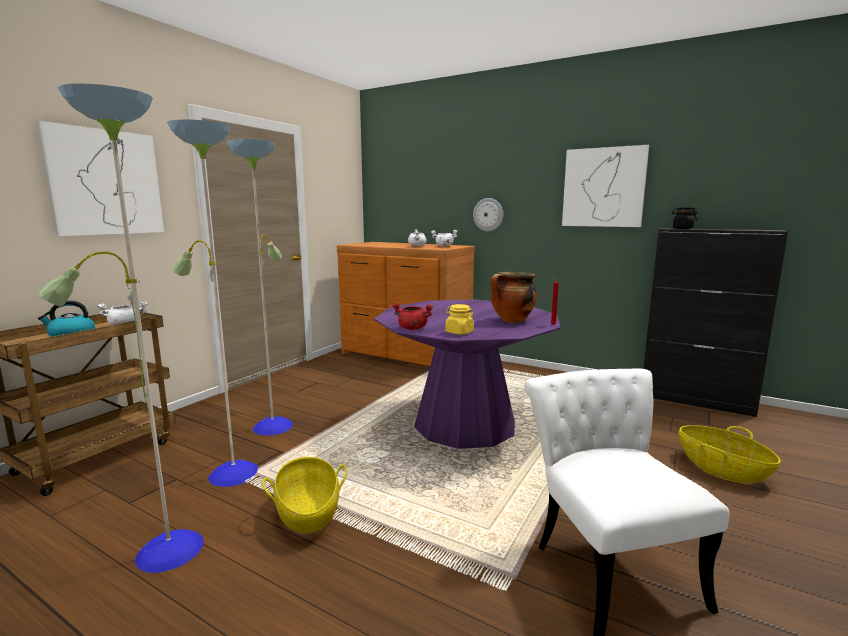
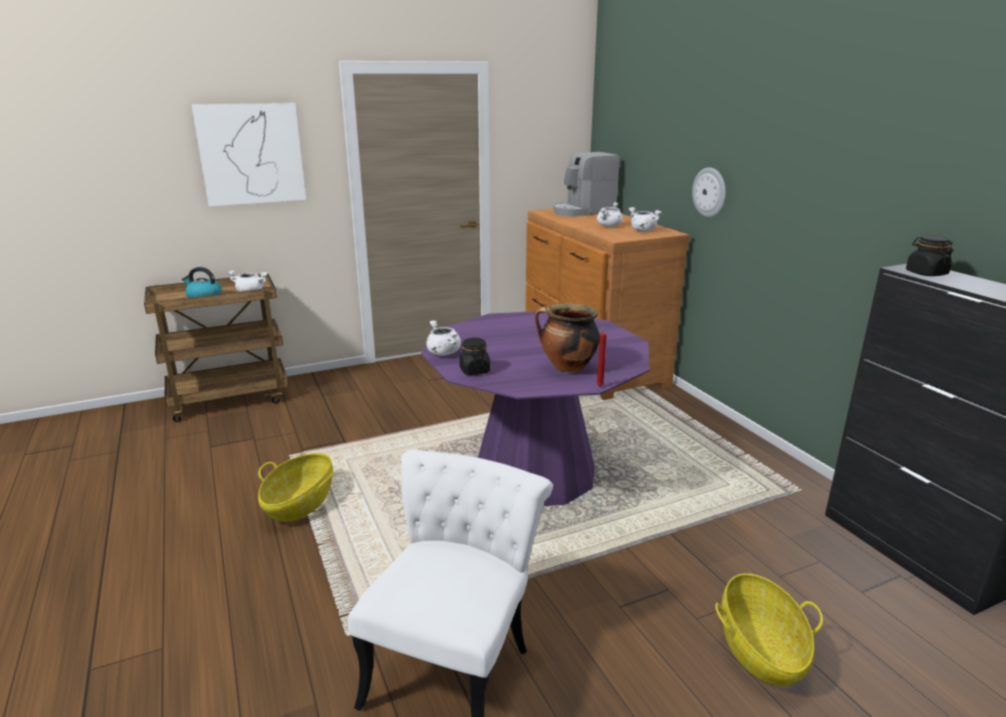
camera: 35 degrees right, 10 degrees up
(230, 473) = (290, 447): floor lamp -> none
(377, 243) = (583, 211): none -> coffee machine
(412, 328) = (443, 353): red cooking pot -> white cooking pot
(459, 332) = (474, 370): yellow jar -> black jar
(603, 187) = (852, 176): picture -> none

